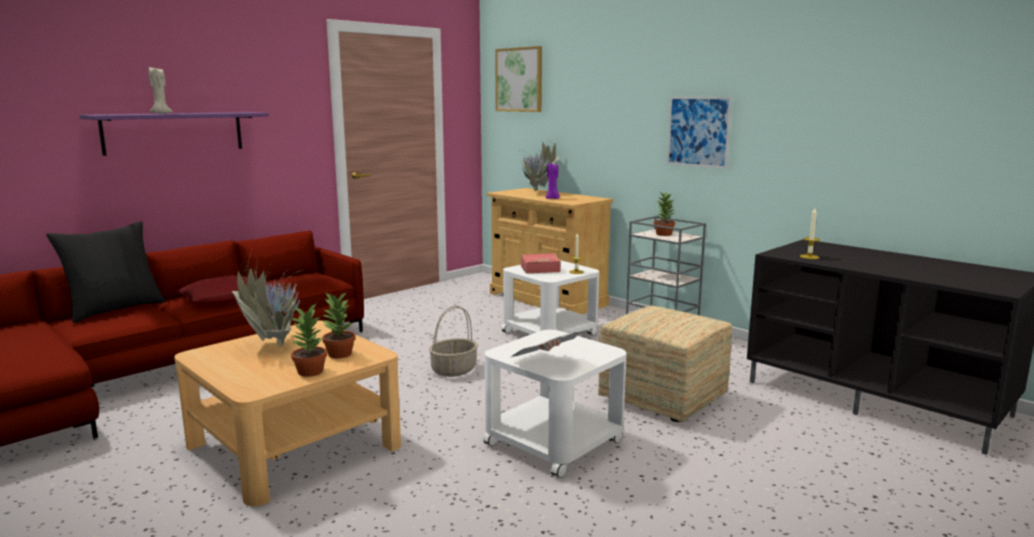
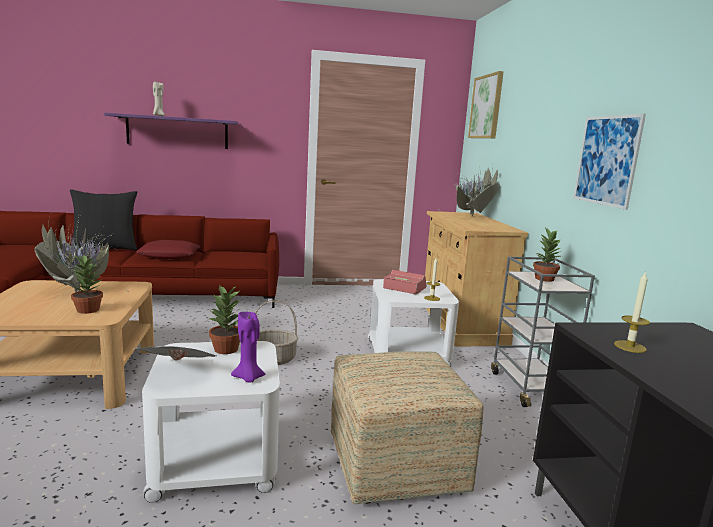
camera: 35 degrees right, 0 degrees up
(311, 372) = (37, 317): potted plant -> potted plant (226, 349)
(552, 199) = (465, 223): purple candle -> purple candle (248, 378)

